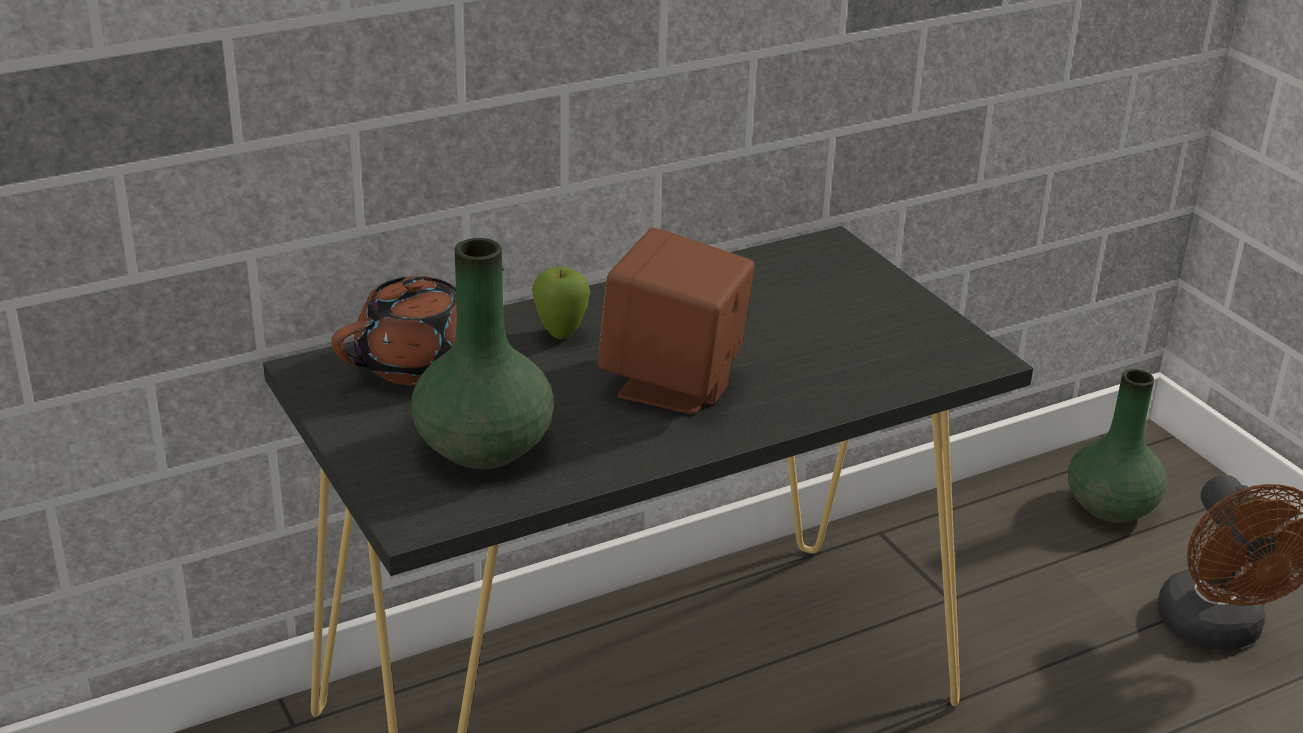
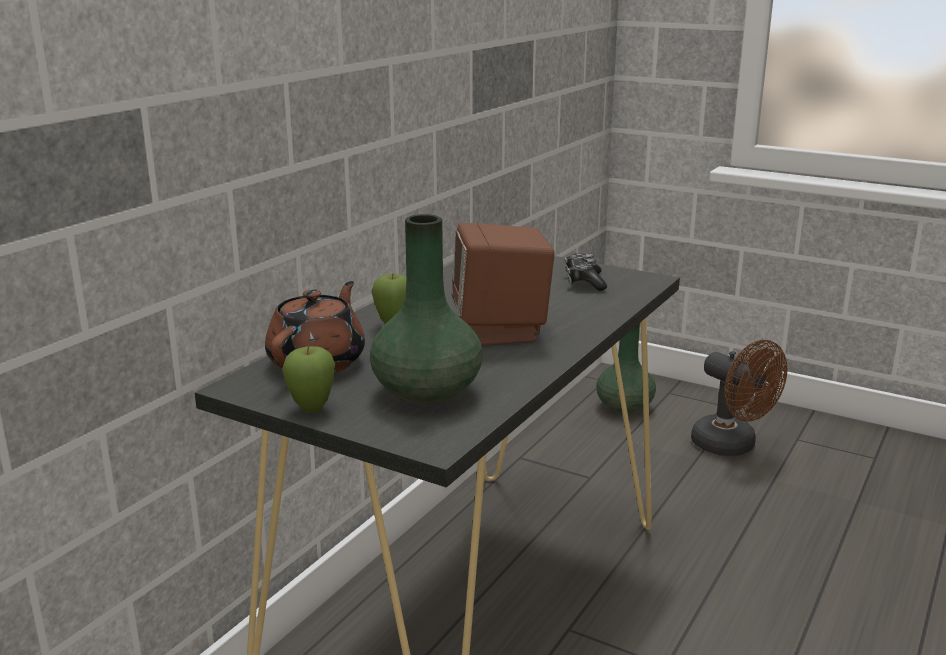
camera: 30 degrees left, 10 degrees down
(346, 427) = (311, 409): none -> apple
(885, 334) = (584, 281): none -> game controller

